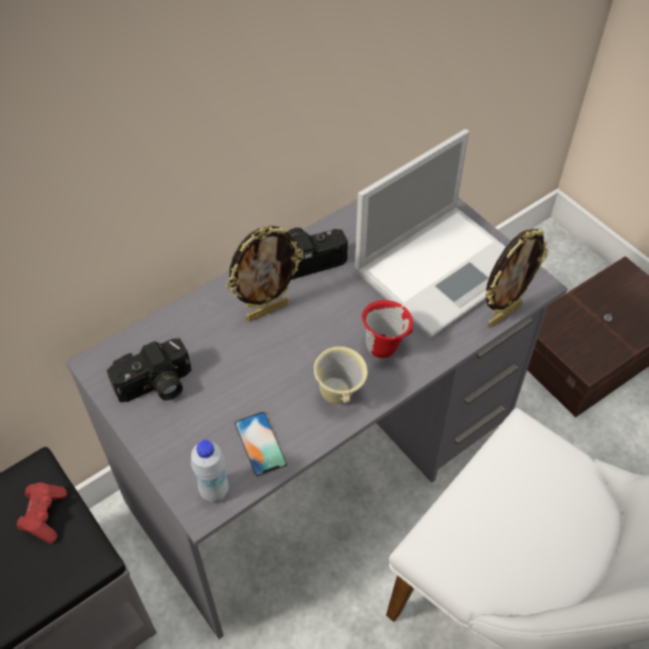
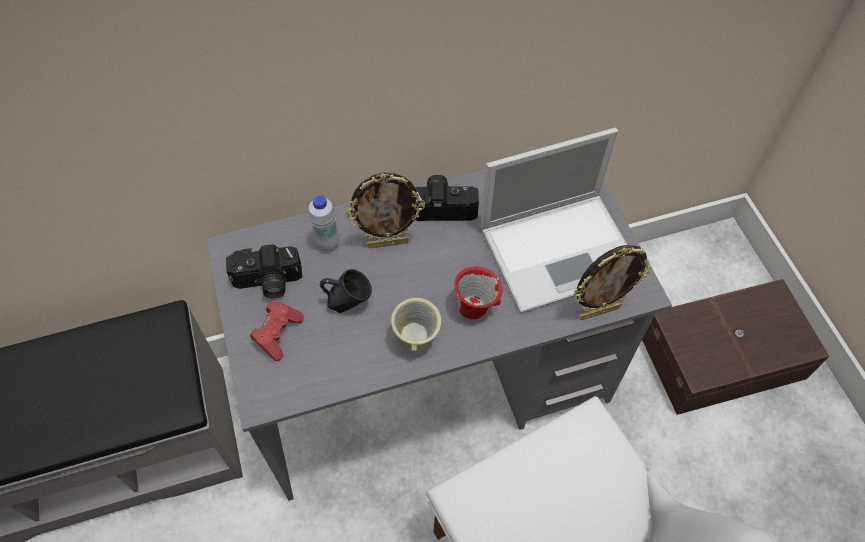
camera: 20 degrees right, 5 degrees up
(45, 516) = (159, 359): red game controller -> red game controller (278, 334)
(214, 491) = (276, 391): white bottle -> white bottle (328, 244)
(253, 381) = (349, 304): none -> blue mug
(260, 444) = (331, 362): phone -> none

